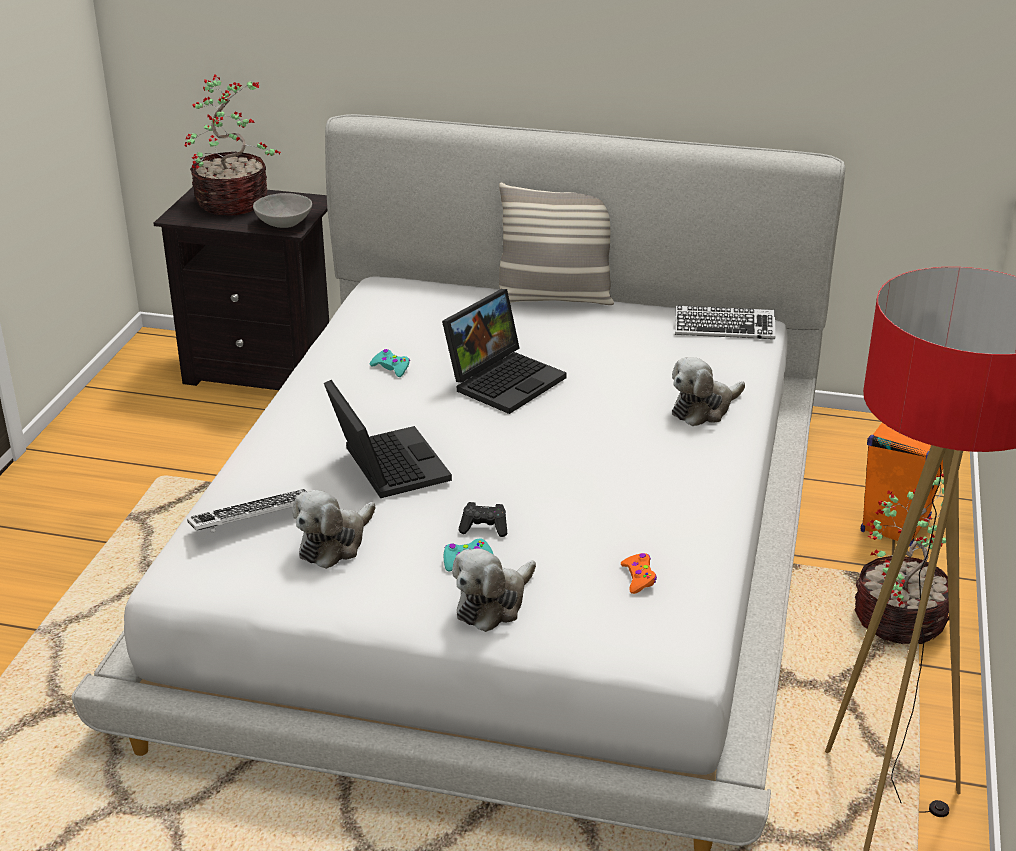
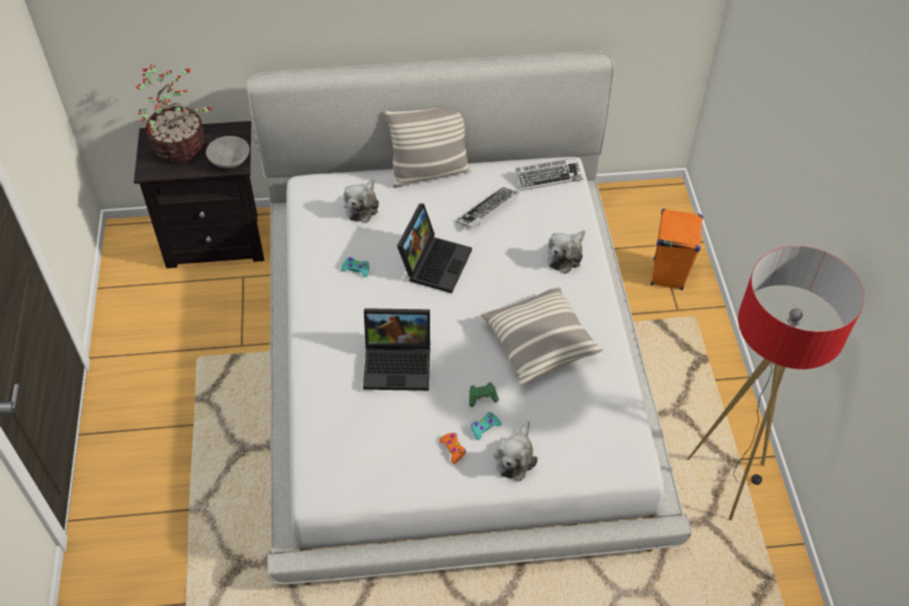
camera: 20 degrees left, 20 degrees up
(253, 518) = (342, 433): keyboard -> keyboard (487, 211)
(334, 543) = (400, 437): plush toy -> plush toy (362, 206)
(385, 465) = (399, 363): laptop -> laptop turned 135 degrees clockwise
(484, 528) = (482, 398): black game controller -> green game controller
(607, 488) = (539, 343): none -> pillow
(638, 578) = (587, 412): orange game controller -> orange game controller (453, 449)
(901, 619) = (694, 348): potted plant -> none

